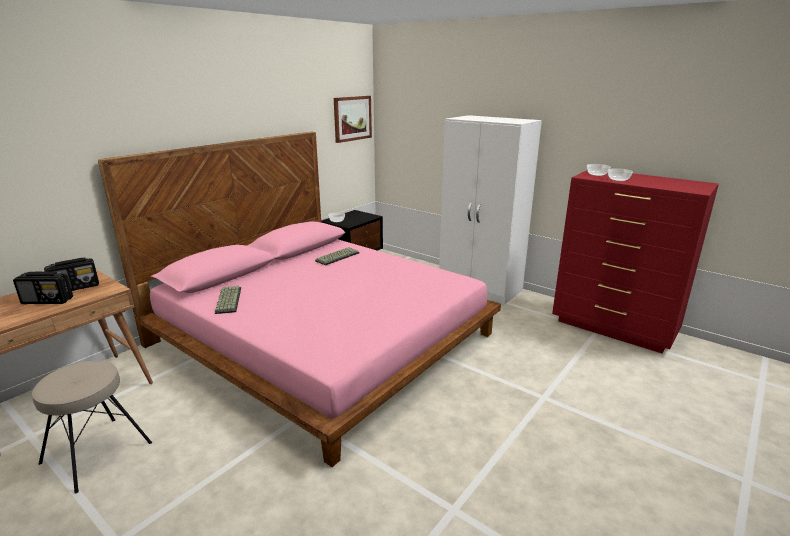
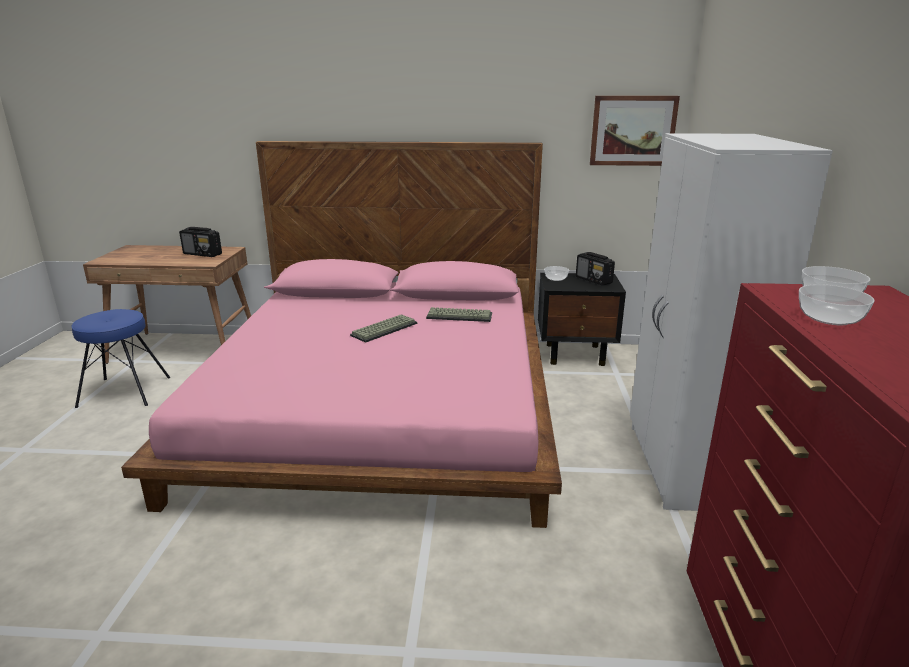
camera: 55 degrees right, 0 degrees up
(48, 301) = (172, 256): radio -> radio (594, 280)
(97, 453) = (124, 392): beige stool -> blue stool
(227, 300) = (287, 311): keyboard -> keyboard (384, 329)

